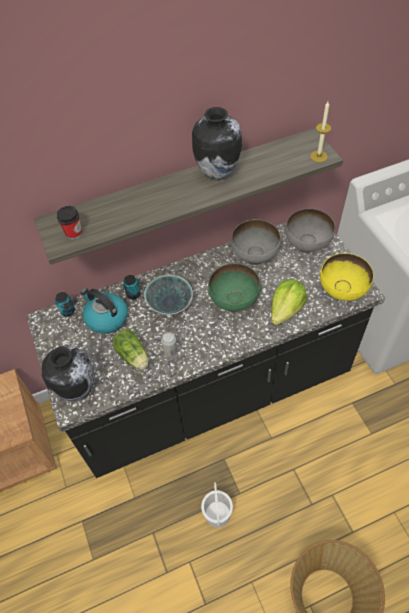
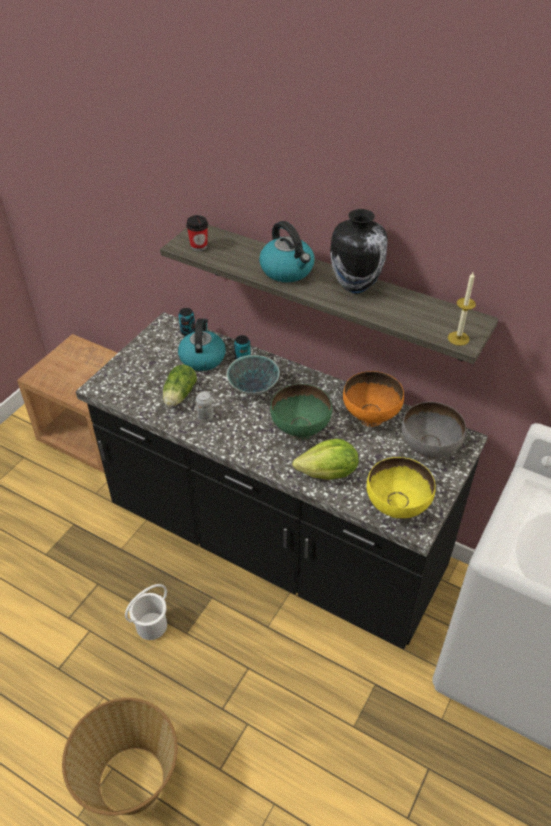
camera: 50 degrees right, 10 degrees down
(77, 389) = (118, 381): vase -> none
(162, 198) = (287, 270): none -> kettle
(255, 256) = (371, 417): grey bowl -> orange bowl

